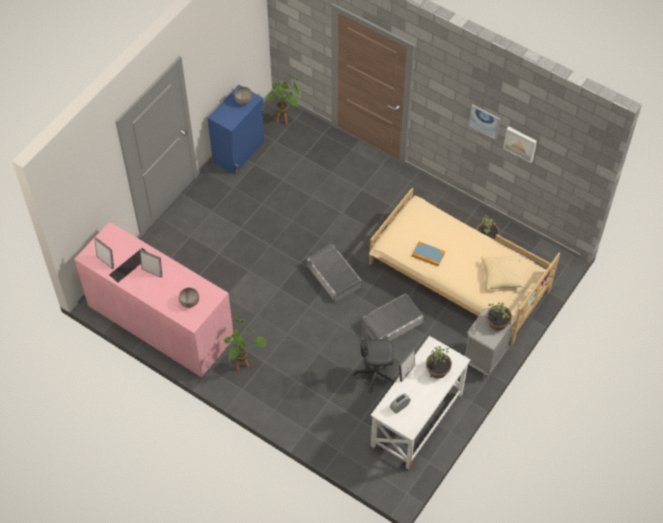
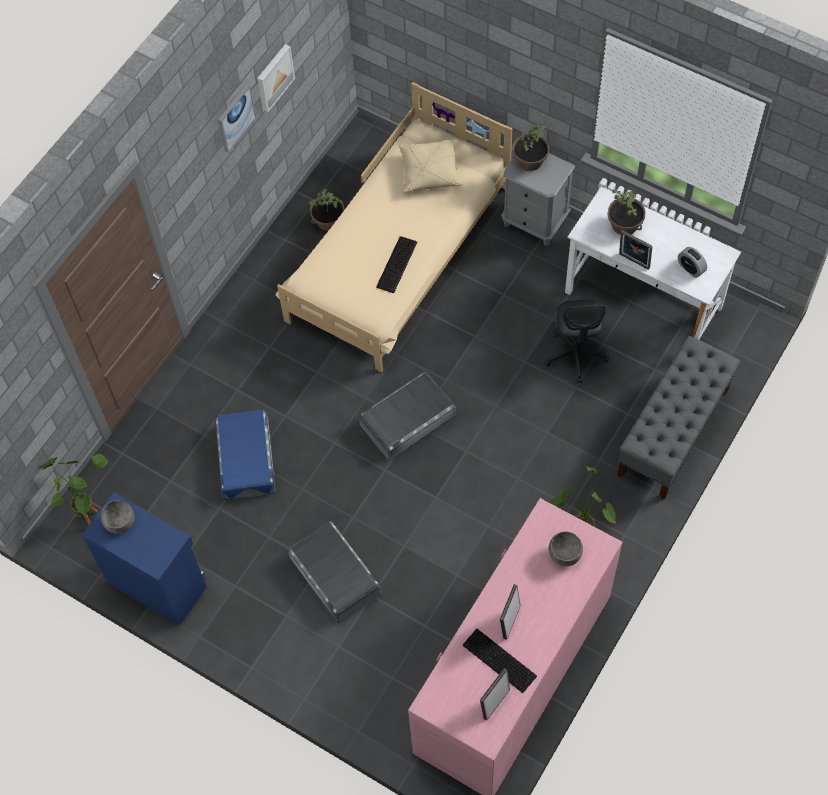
camera: 90 degrees left, 5 degrees up
(312, 426) = (673, 433): none -> grey bench
(314, 193) = (246, 459): none -> blue storage box
(392, 323) = (487, 337): grey storage box -> grey storage box (334, 575)
(428, 255) = (398, 264): book -> keyboard

